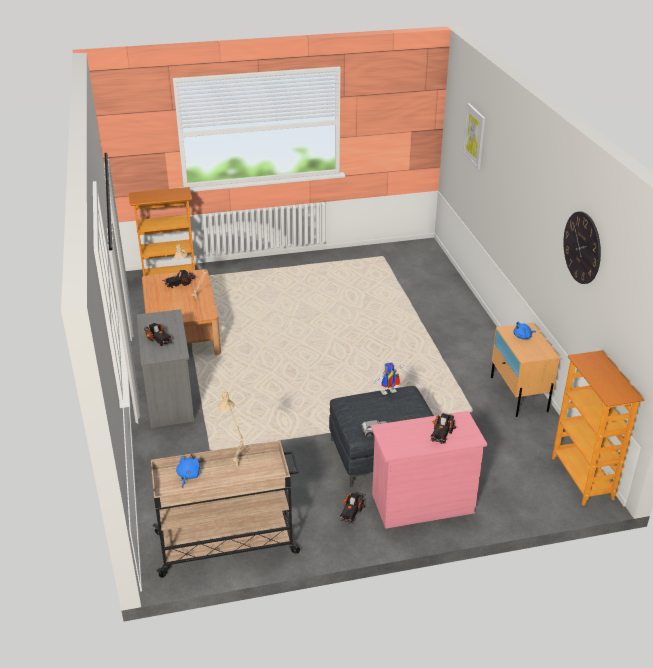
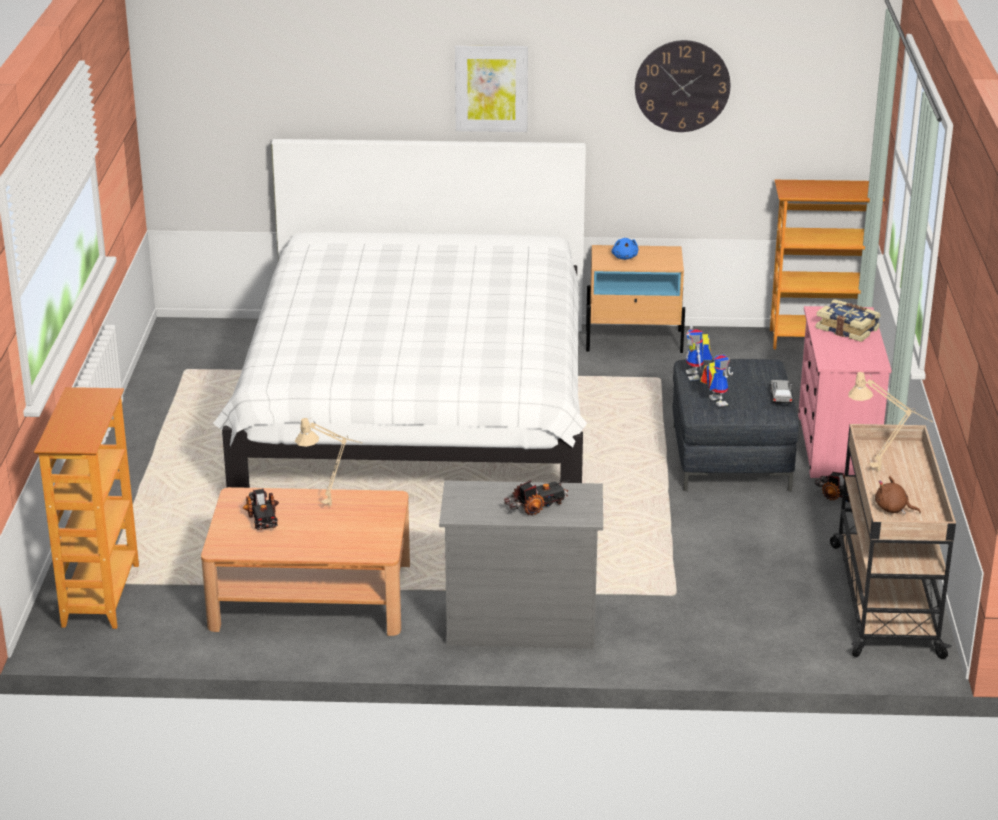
camera: 75 degrees left, 5 degrees down
(188, 476) = (893, 509): blue plush toy -> brown plush toy
(356, 404) = (714, 401): none -> toy robot
(379, 329) = (417, 410): none -> white bed
(441, 434) = (847, 329): toy truck -> book
(474, 136) = (288, 77): picture -> picture (491, 88)

